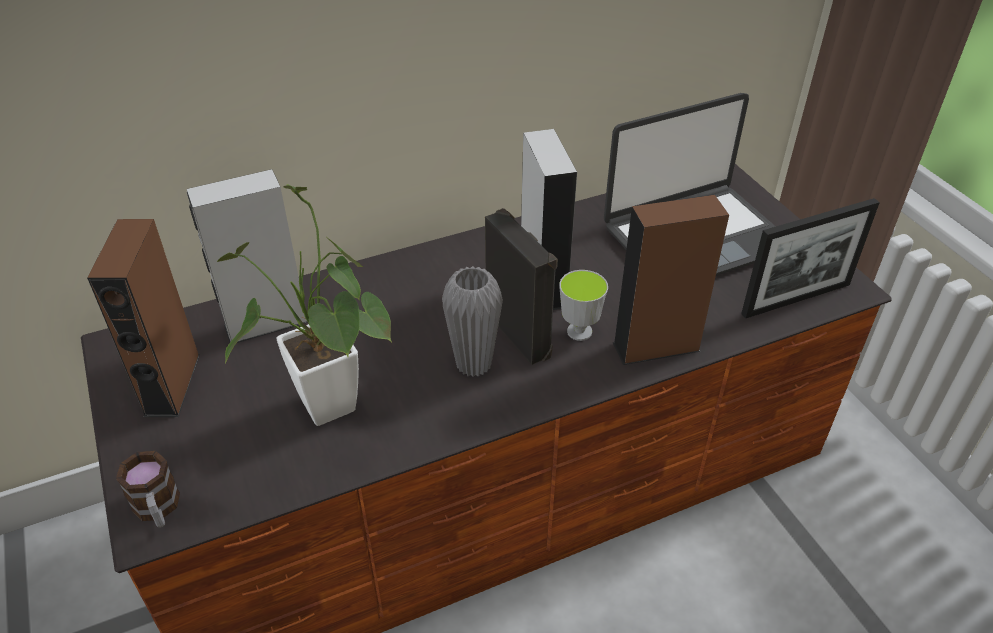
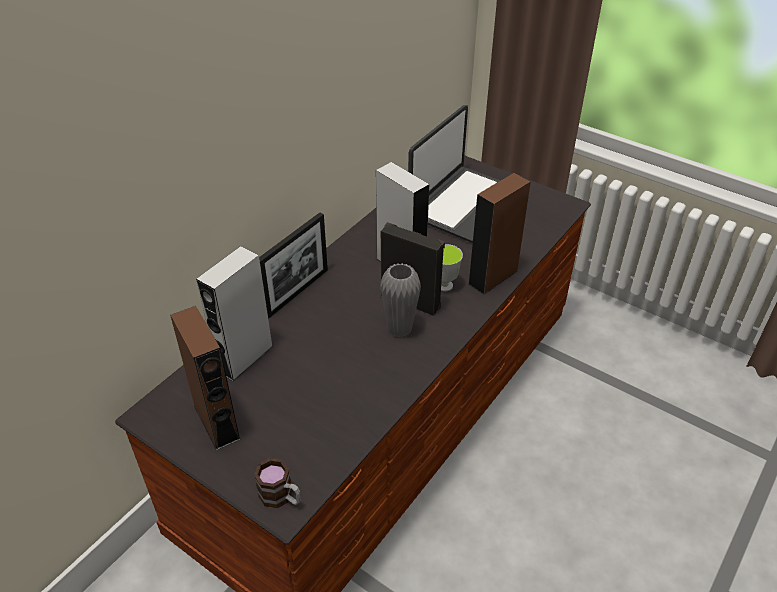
camera: 30 degrees left, 0 degrees up
(333, 415) = (340, 394): potted plant -> none
(796, 299) = (545, 221): picture frame -> picture frame (297, 292)

